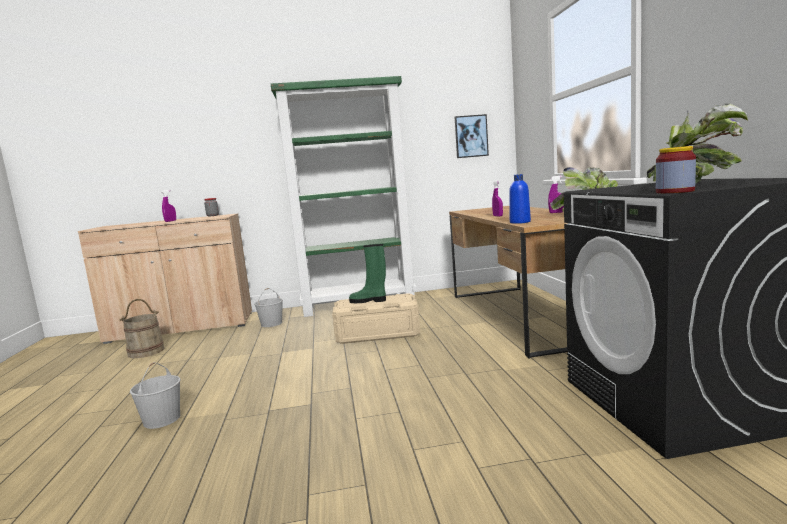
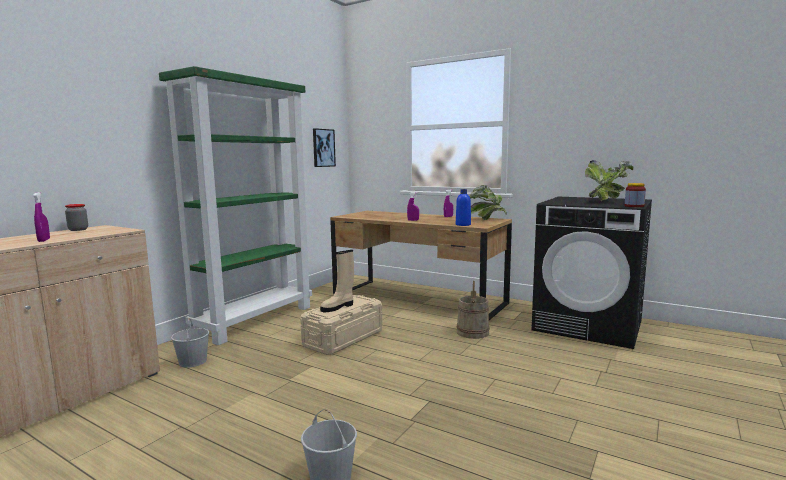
camera: 50 degrees left, 0 degrees up
(146, 351) = (68, 447): beige bucket -> beige bucket (472, 332)
(369, 301) = (338, 307): green boot -> beige boot

